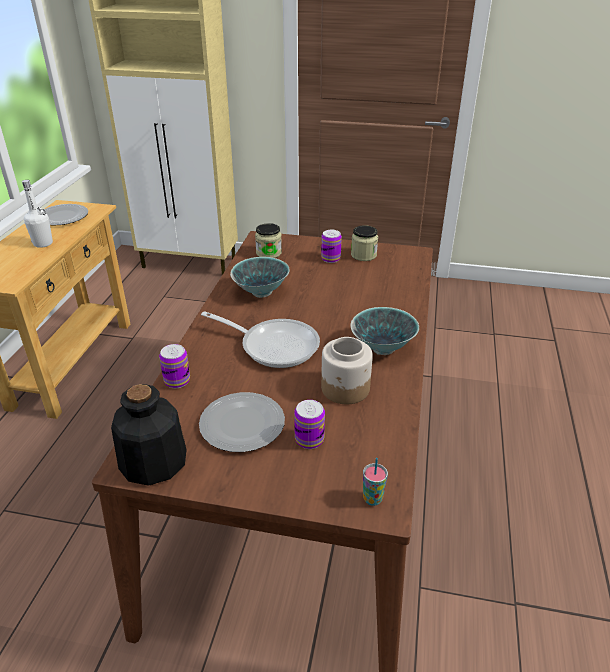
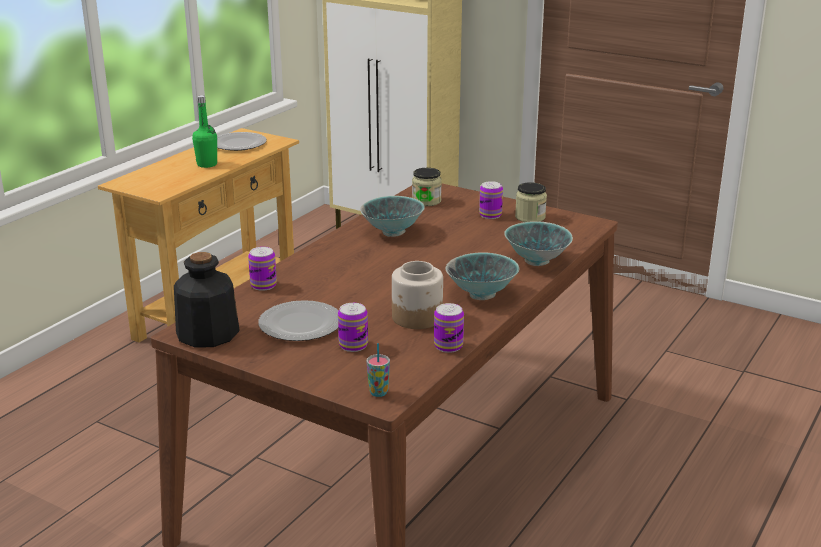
camera: 20 degrees right, 10 degrees down
(43, 243) = (207, 164): white bottle -> green bottle
(274, 345) = (373, 275): frying pan -> none
(396, 418) = (448, 346): none -> can
(401, 300) = (536, 261): none -> bowl

